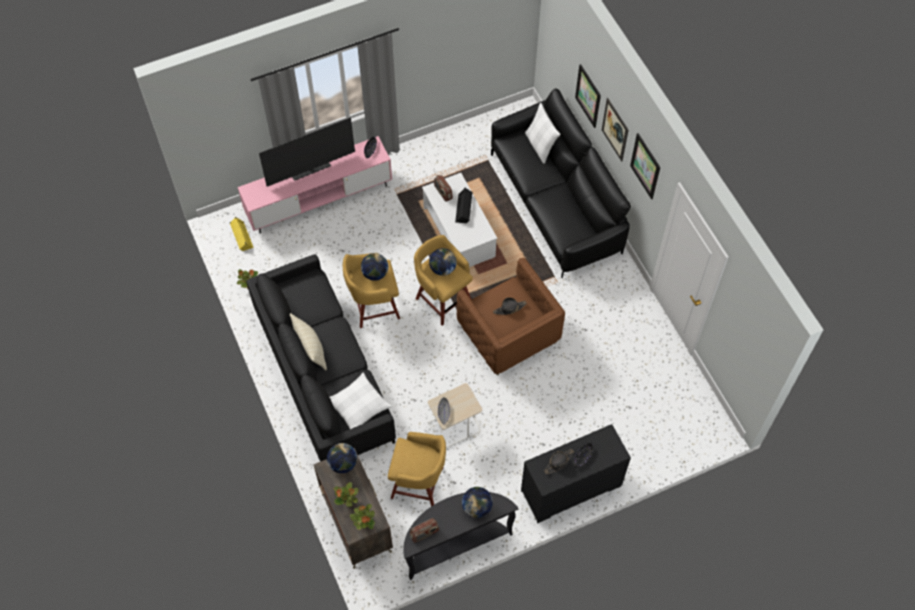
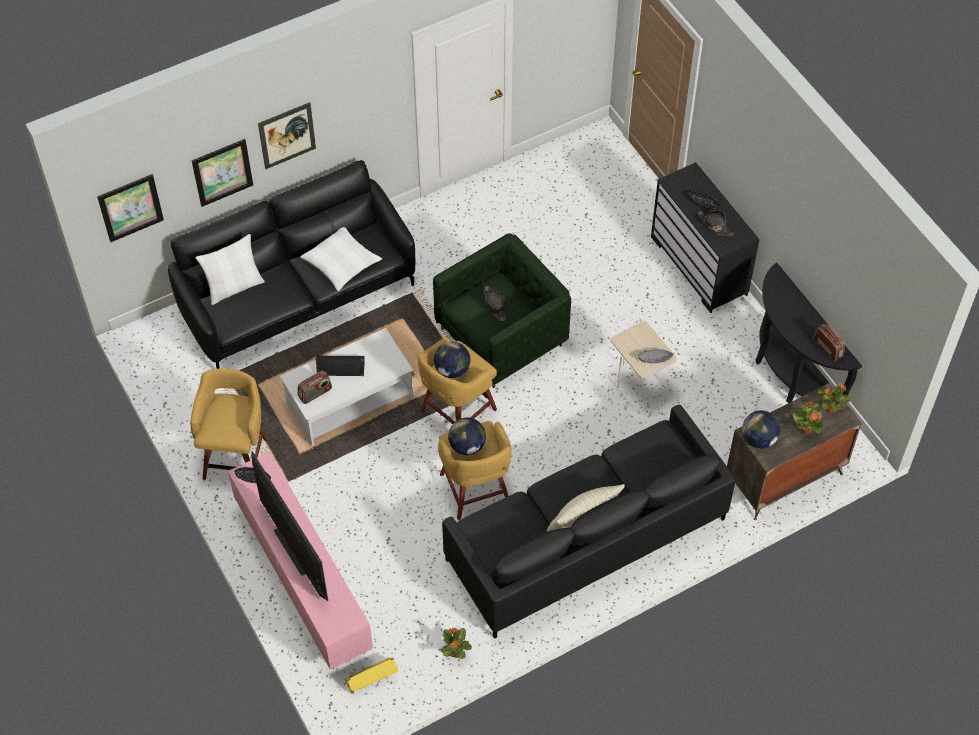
camera: 95 degrees left, 5 degrees down
(358, 406) = (660, 452): white pillow -> white pillow (341, 263)
(419, 483) = (720, 416): yellow stool -> yellow stool (236, 456)
(477, 507) = (784, 301): globe -> none
(508, 334) = (501, 337): brown armchair -> green armchair
(645, 166) = (355, 95): picture -> picture (130, 207)

